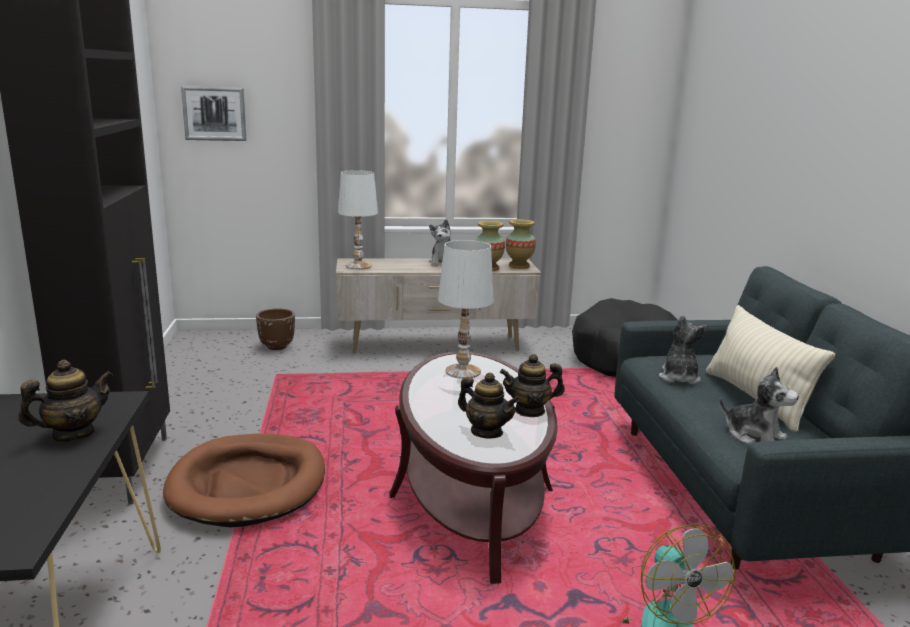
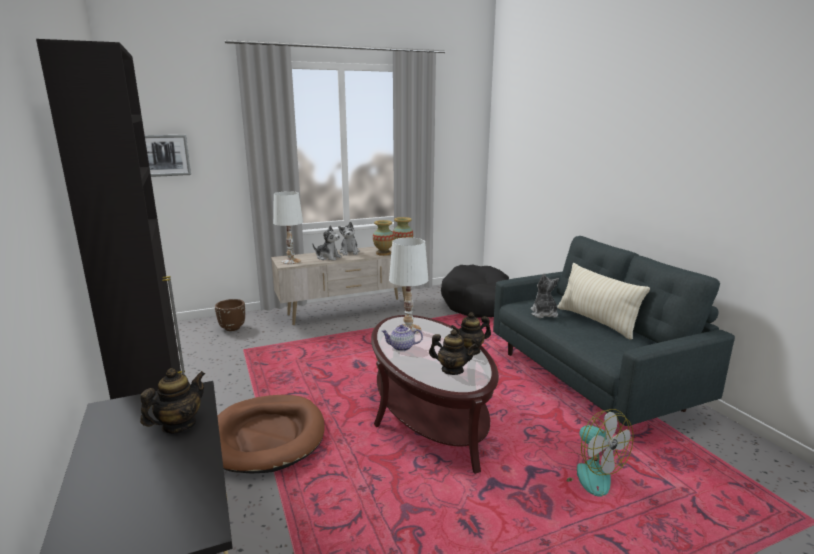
camera: 15 degrees left, 0 degrees up
(437, 393) = (401, 348): none -> teapot
(754, 436) = (610, 346): plush toy -> plush toy (328, 257)

